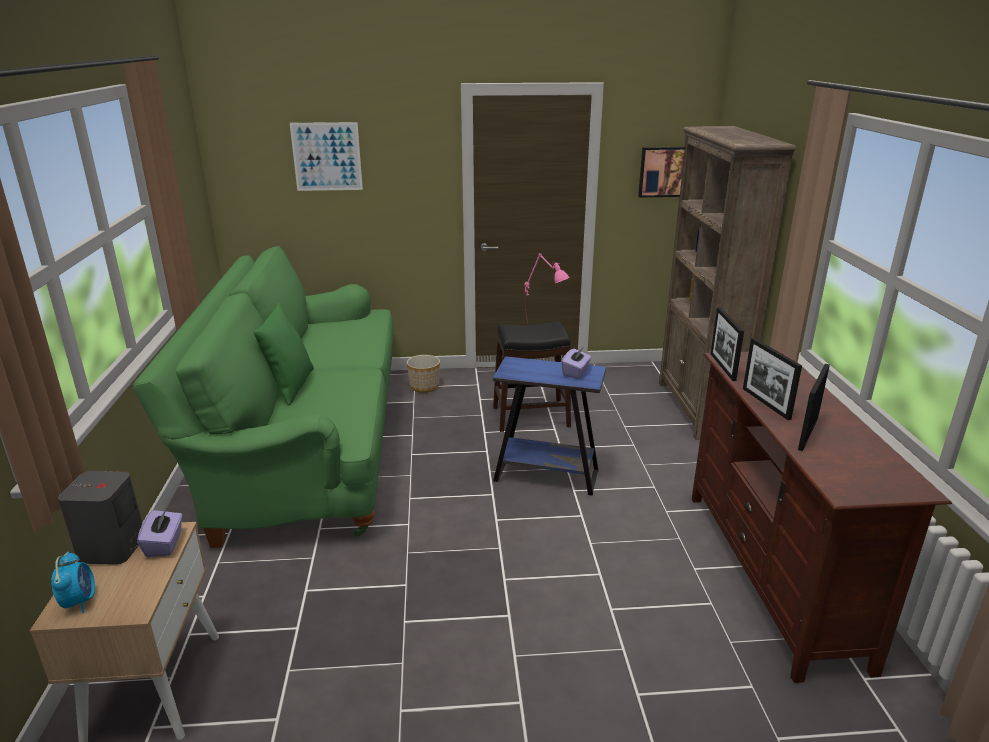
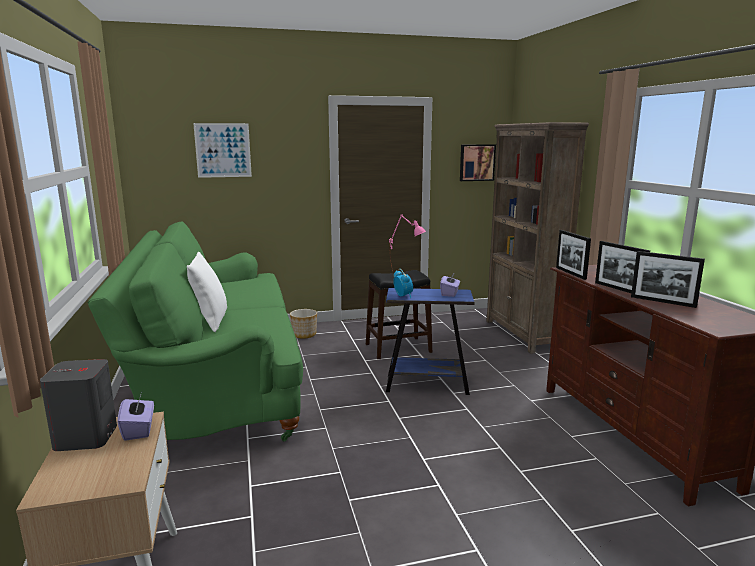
camera: 10 degrees left, 10 degrees down
(80, 601) = (65, 481): alarm clock -> alarm clock (403, 296)
(290, 386) = (210, 321): green pillow -> white pillow
(808, 433) = (662, 302): picture frame -> picture frame turned 75 degrees counterclockwise

